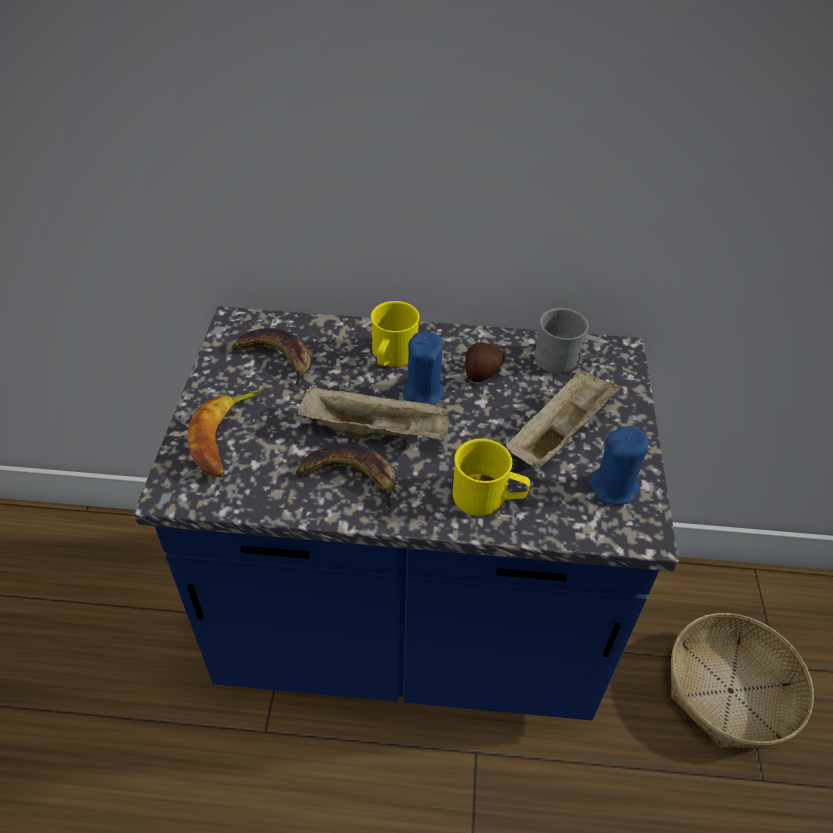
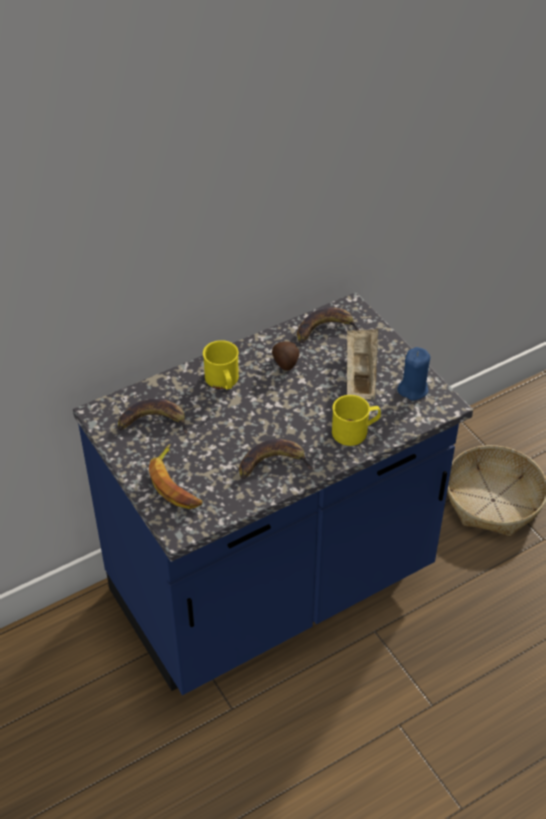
camera: 35 degrees left, 0 degrees up
(377, 431) = (260, 429): beige tray -> none
(422, 392) = (263, 393): blue candle -> none
(565, 360) = (325, 329): grey mug -> banana

